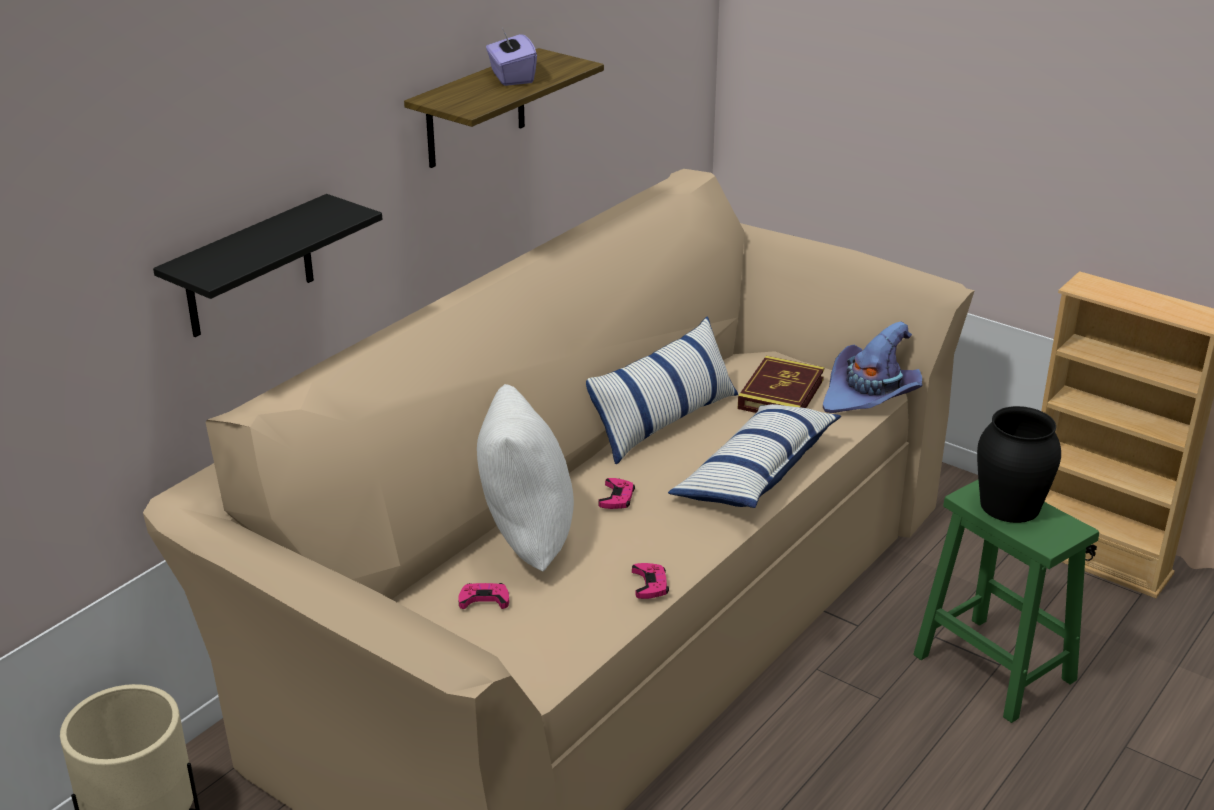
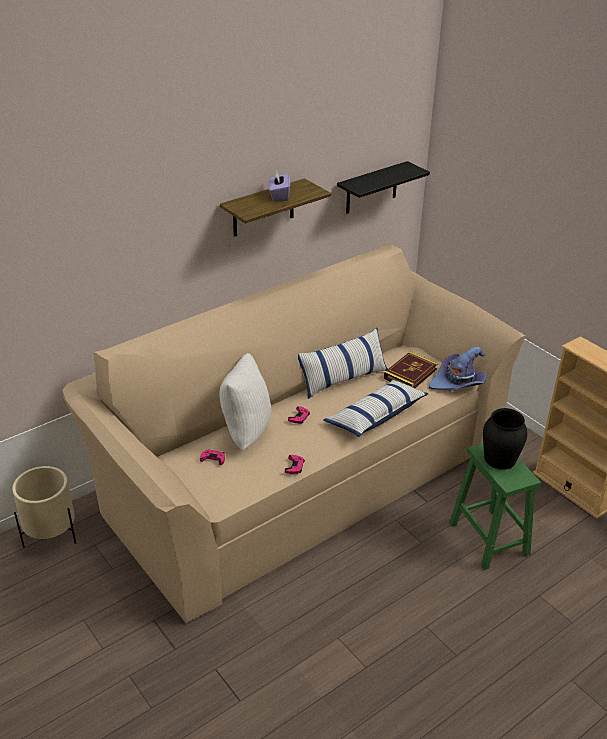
camera: 15 degrees right, 5 degrees up
(249, 268) = (126, 281): black shelf -> black shelf (371, 188)

